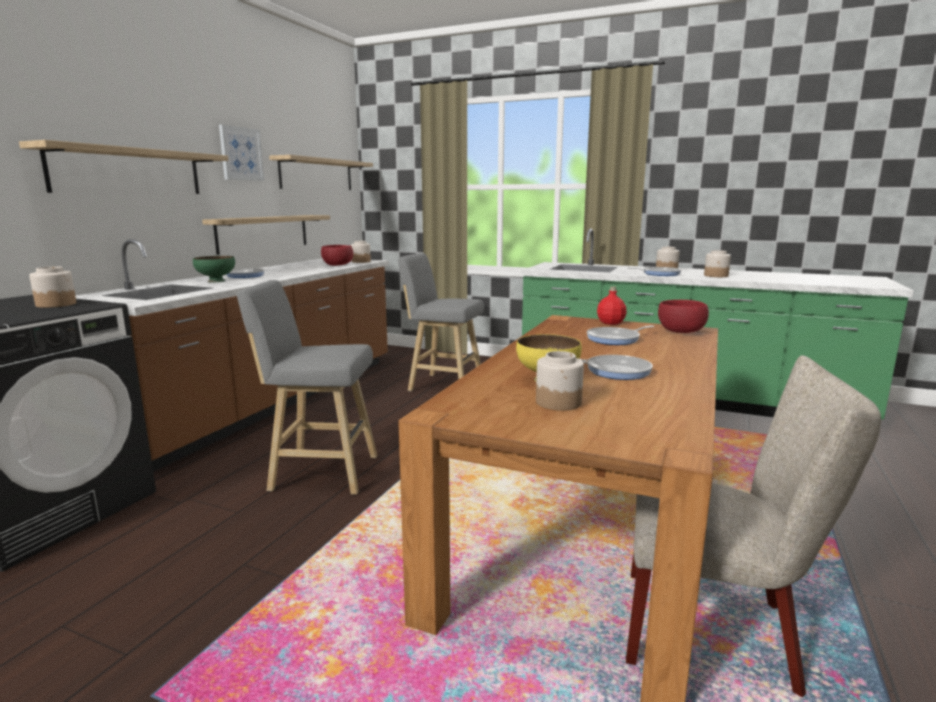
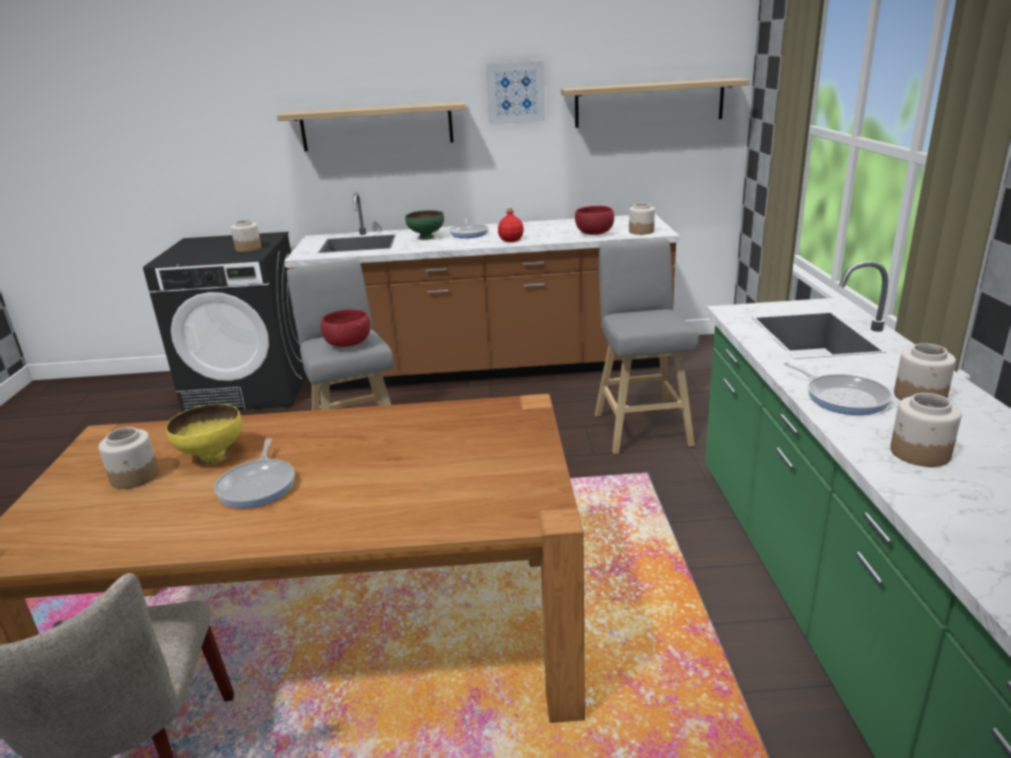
camera: 65 degrees right, 10 degrees up
(263, 233) = (543, 182): shelf -> none
(610, 323) = (532, 439): red bottle -> red bottle (510, 240)
(615, 339) = (425, 460): frying pan -> none
(681, 332) = (515, 501): red bowl -> red bowl (347, 344)

